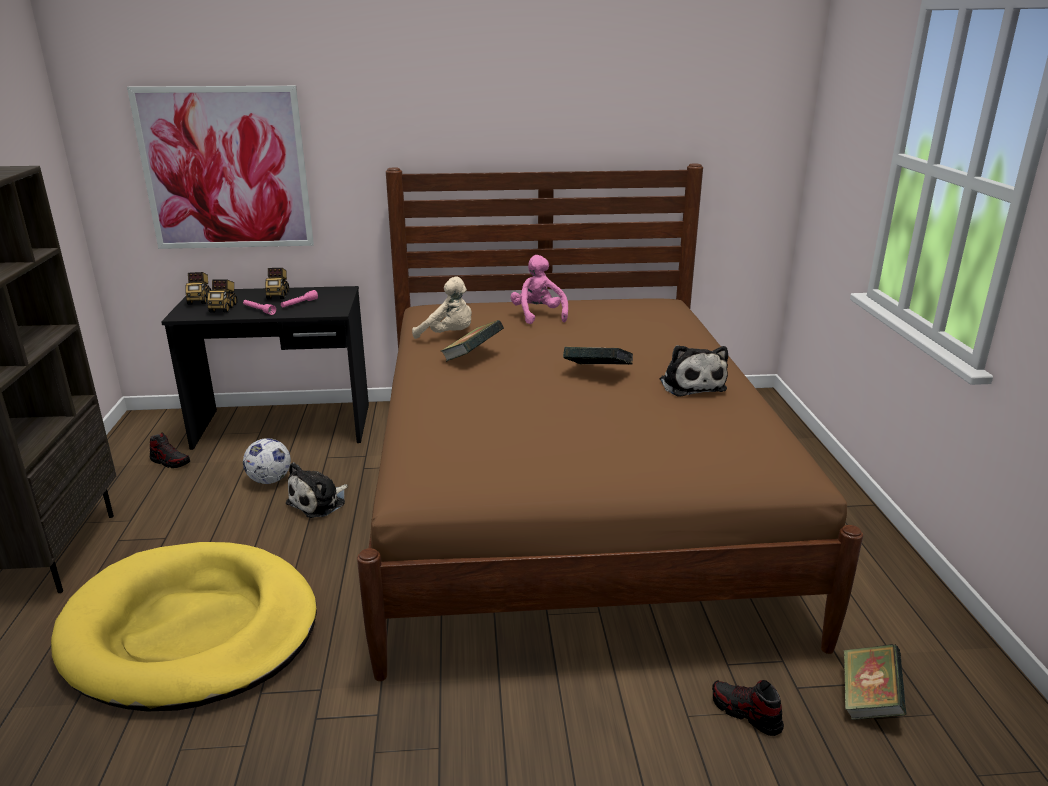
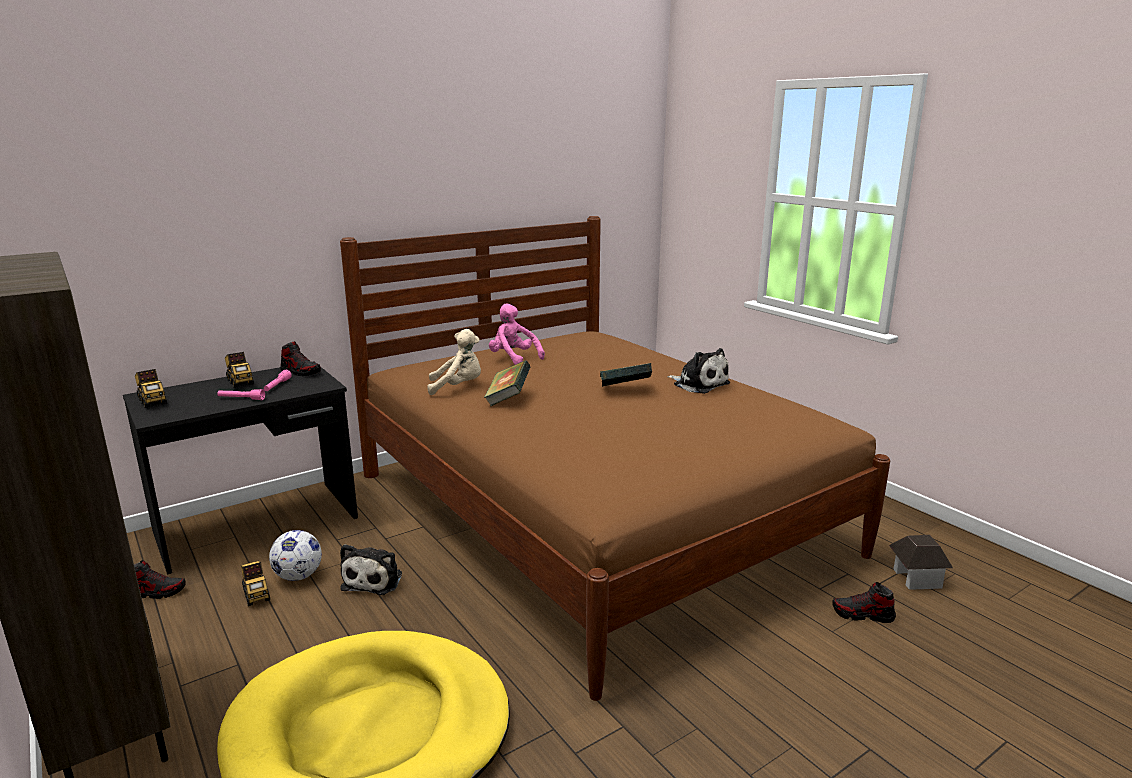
camera: 30 degrees left, 5 degrees down
(224, 308) = (195, 403): toy truck -> toy truck (256, 594)
(225, 169) = (160, 253): picture -> none
(333, 294) = (301, 372): none -> shoe
(868, 700) = (916, 578): book -> toy house

